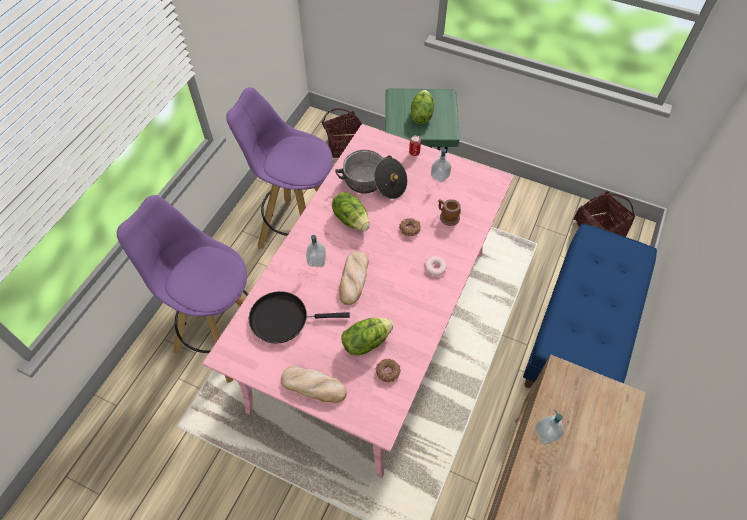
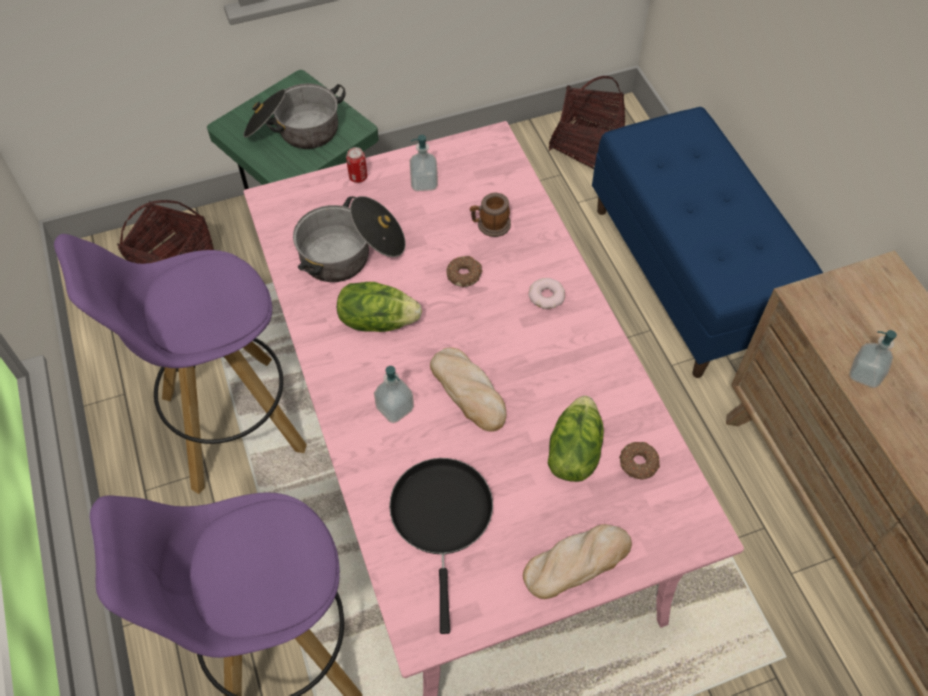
camera: 45 degrees left, 0 degrees up
(283, 319) = (442, 518): black frying pan -> black frying pan turned 135 degrees clockwise
(421, 115) = (294, 130): lettuce -> cooking pot

